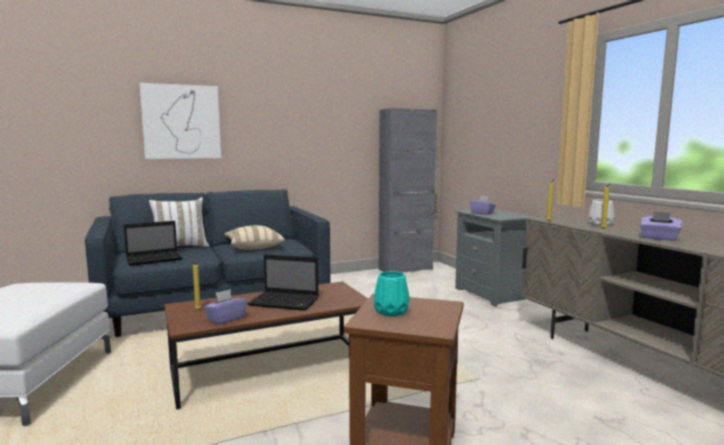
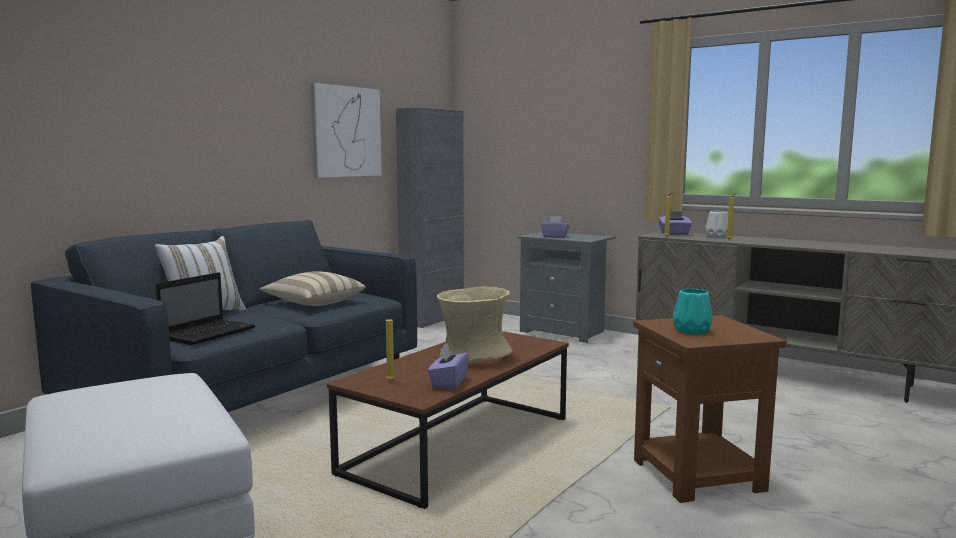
camera: 30 degrees left, 0 degrees up
(181, 122) = (156, 120): picture -> picture (346, 131)
(285, 302) = (474, 356): laptop -> beige vase
(659, 238) = (790, 243): purple tissue box -> purple tissue box (674, 234)

